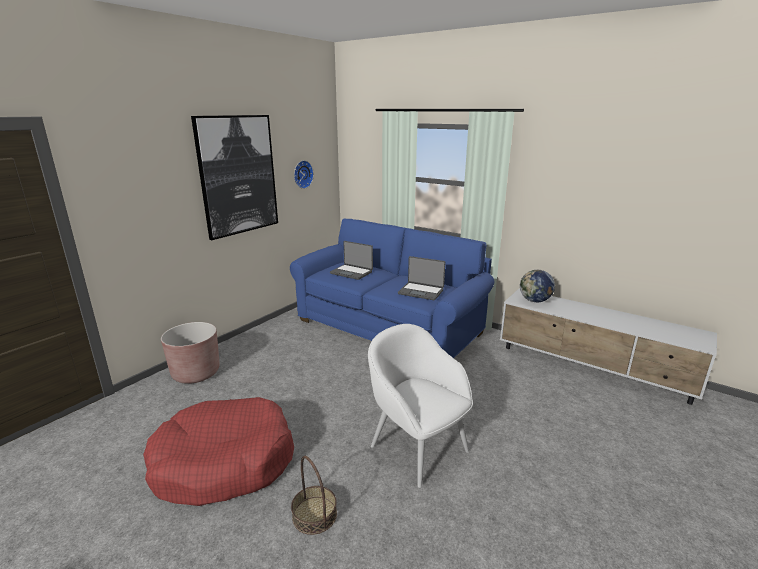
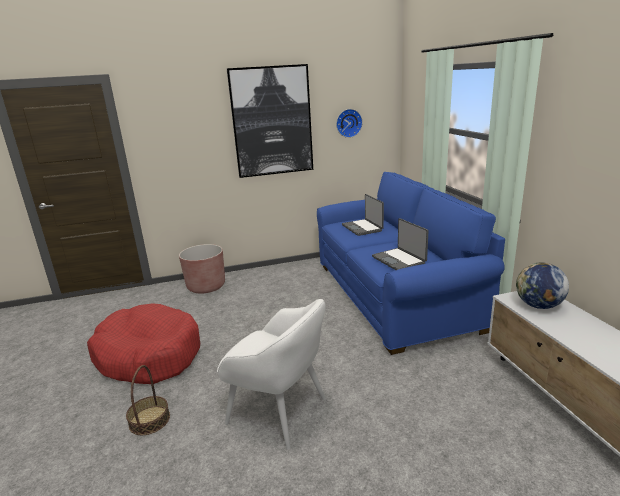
camera: 40 degrees right, 0 degrees up
(417, 447) = (279, 411): white armchair -> white armchair turned 120 degrees clockwise

